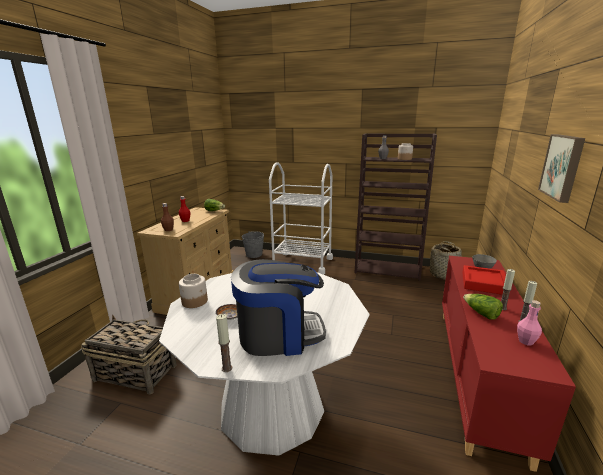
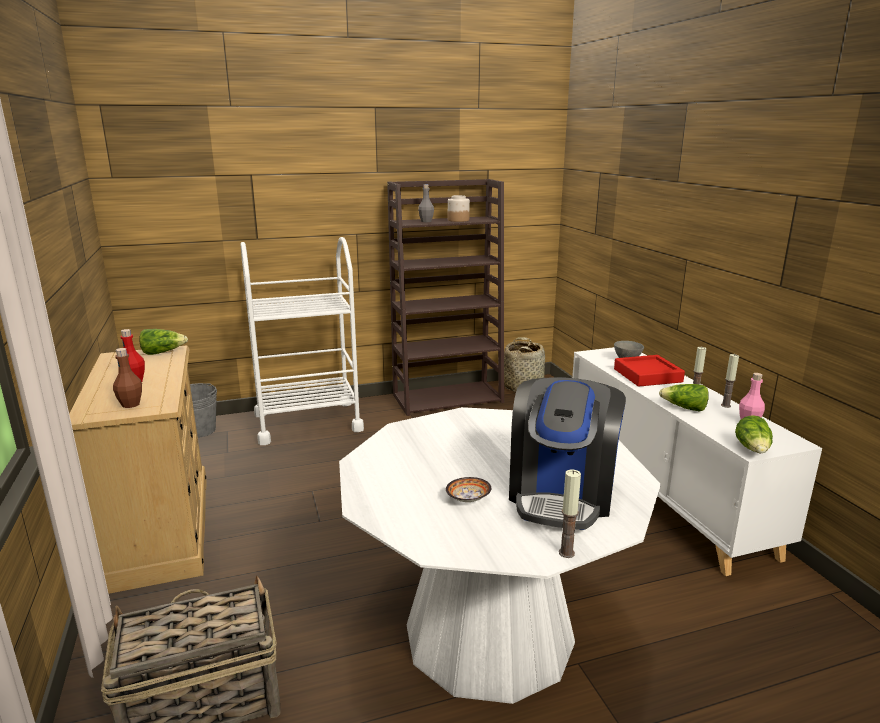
camera: 35 degrees left, 0 degrees up
(195, 301) = (378, 498): jar -> none
(279, 334) = (561, 494): coffee machine -> coffee machine turned 150 degrees clockwise
(477, 374) = (663, 492): red cabinet -> white cabinet
(498, 362) = (753, 449): none -> lettuce
(563, 166) = (728, 219): picture -> none

